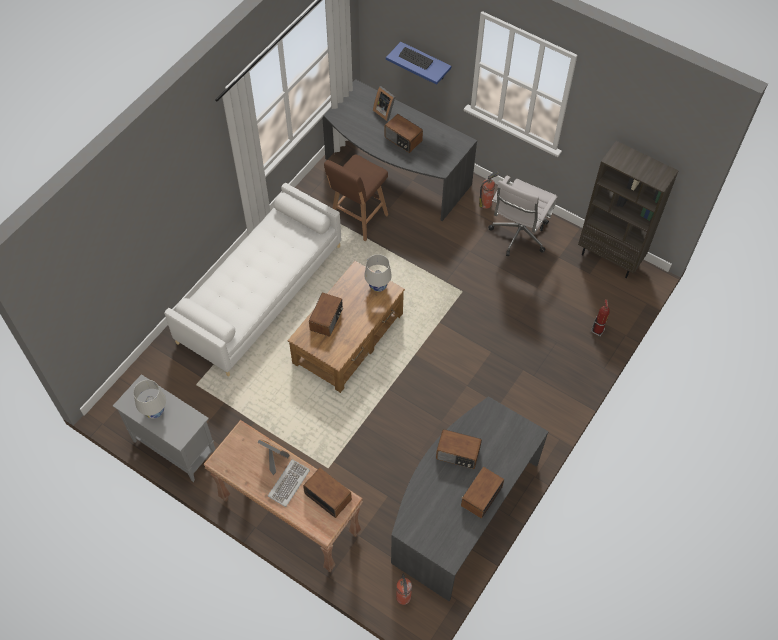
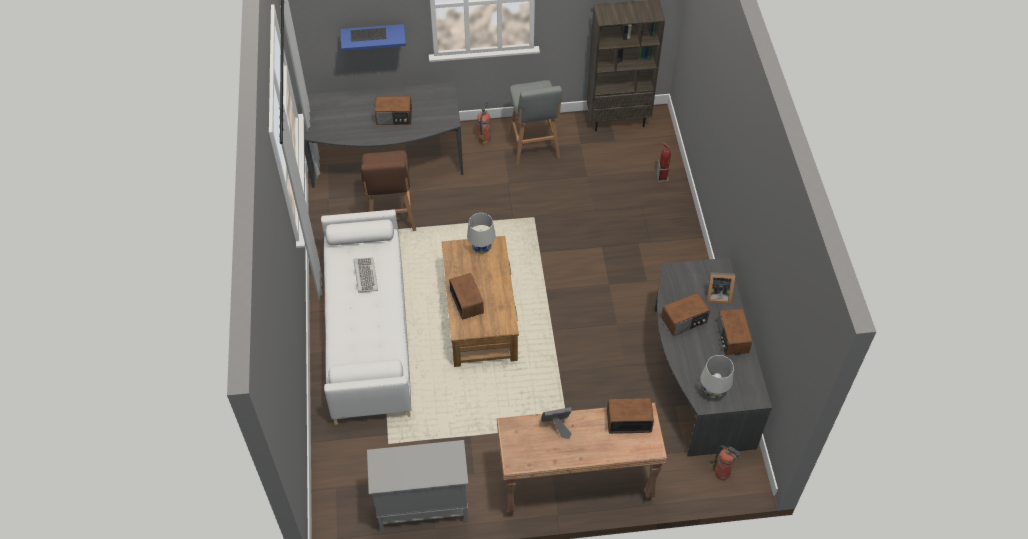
camera: 40 degrees left, 5 degrees down
(154, 411) = (412, 469): white table lamp -> white table lamp (713, 391)
(288, 483) = (588, 435): keyboard -> keyboard (365, 276)
(385, 111) = (355, 104): picture frame -> picture frame (717, 295)
(518, 236) = (534, 147): white office chair -> grey stool

